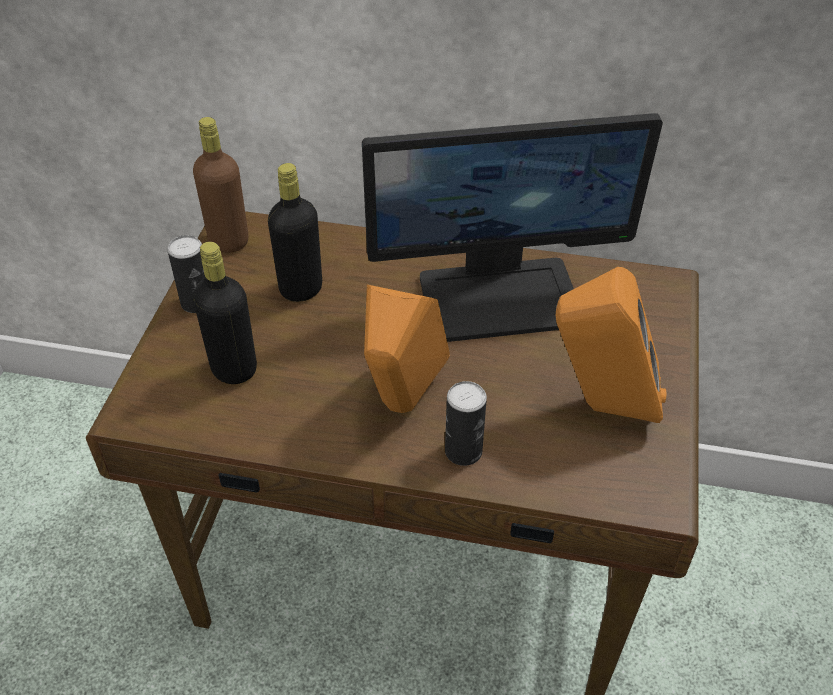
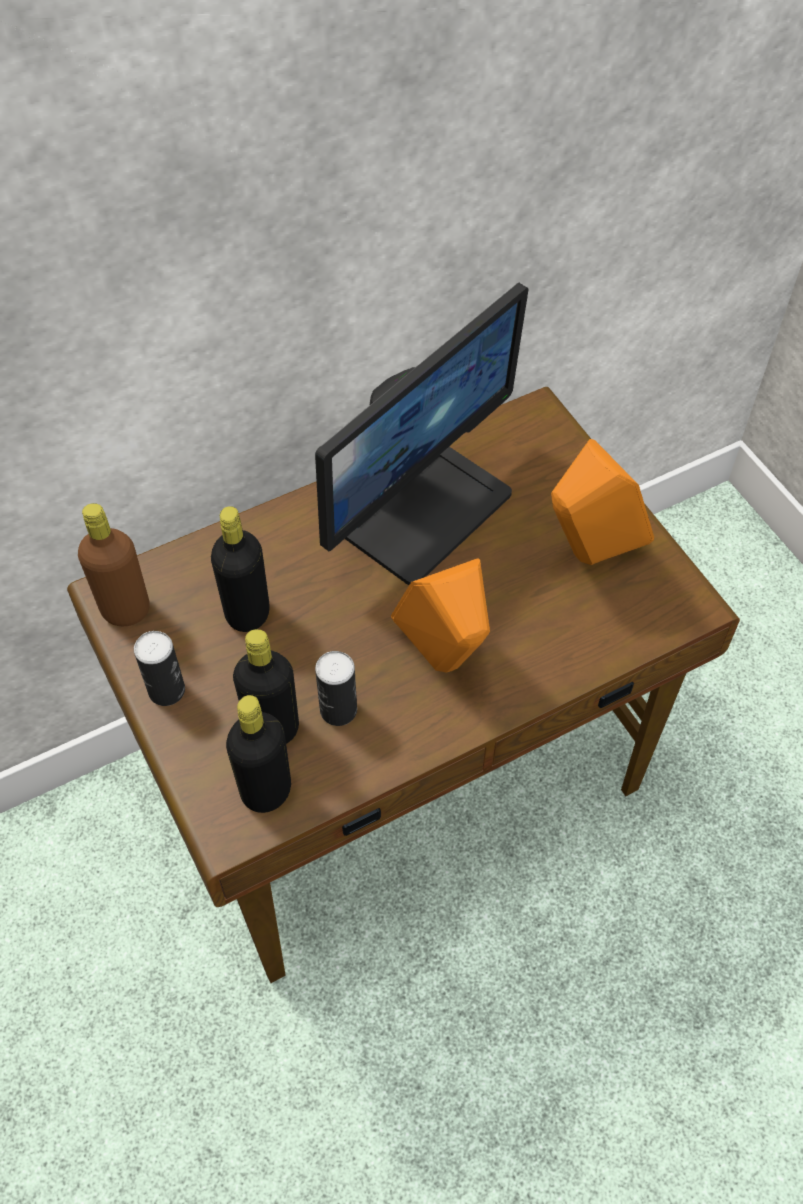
camera: 40 degrees left, 10 degrees up
(184, 404) = (266, 790): none -> black bottle
(463, 451) = (527, 666): can -> can (338, 710)

